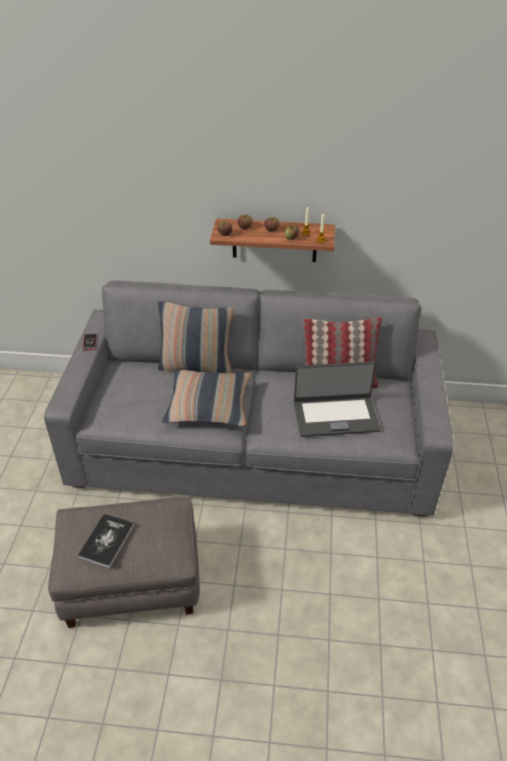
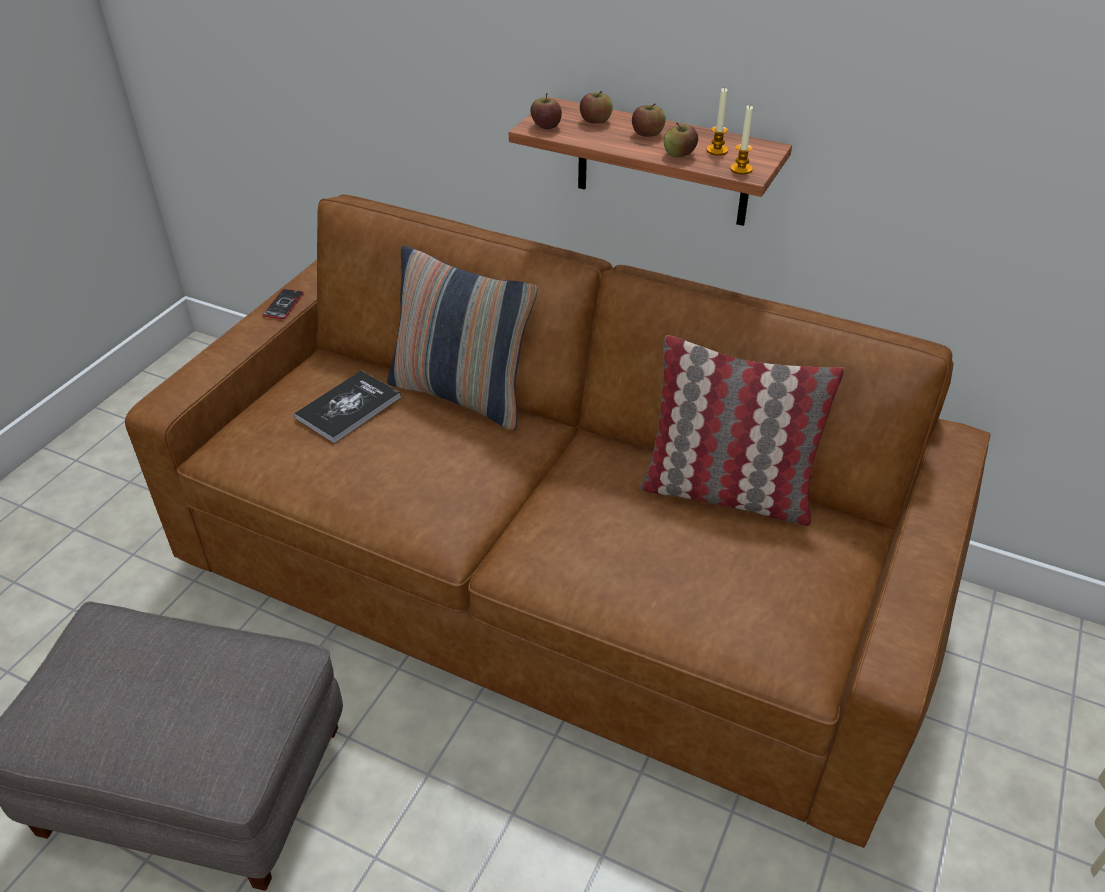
camera: 20 degrees right, 0 degrees up
(107, 541) = (116, 692): book -> book (348, 408)
(209, 405) = (439, 474): pillow -> none
(253, 444) = (553, 575): grey sofa -> brown sofa
(335, 416) = (684, 563): laptop -> none

